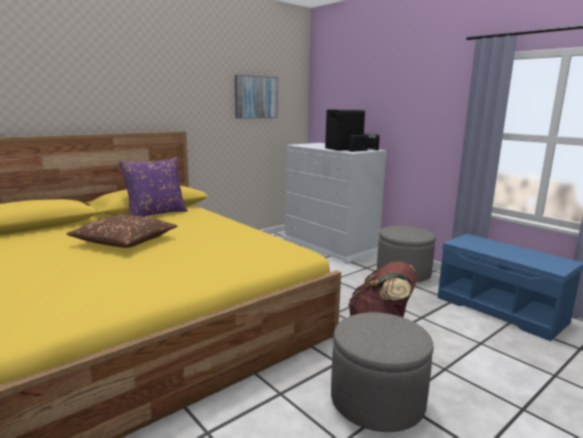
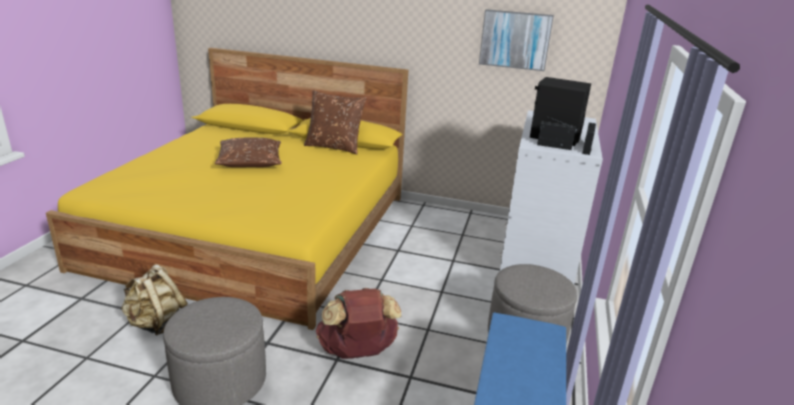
camera: 55 degrees right, 10 degrees up
(156, 213) = (334, 147): purple pillow -> brown pillow
(244, 423) = (156, 323): none -> beige backpack

